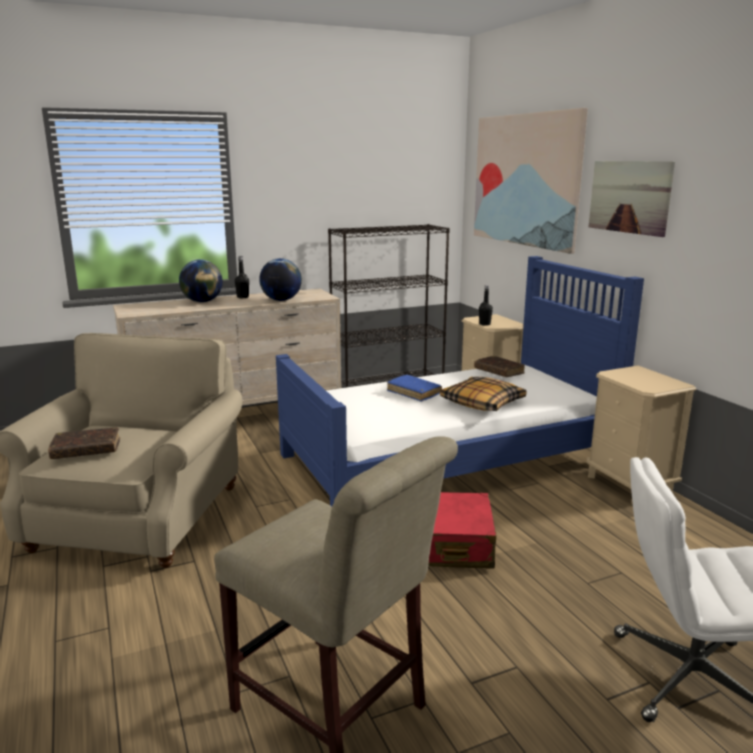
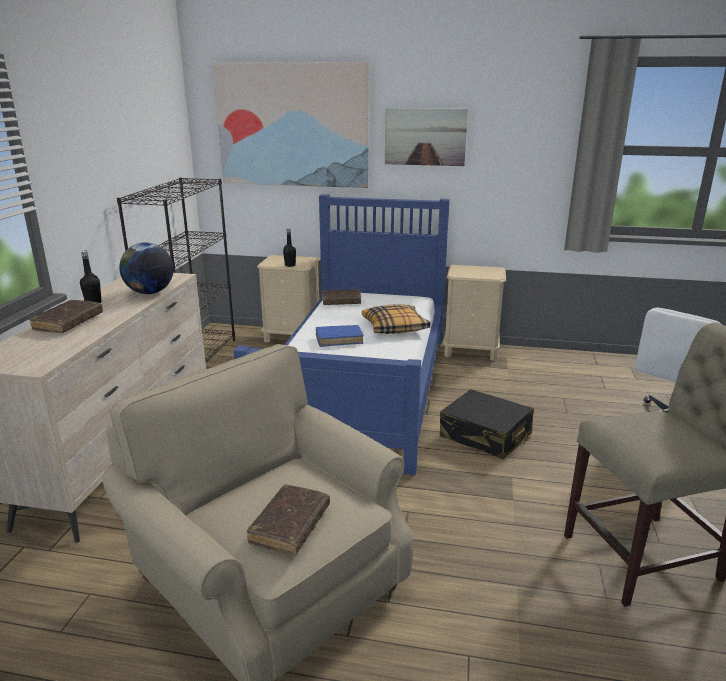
camera: 55 degrees left, 5 degrees up
(202, 302) = (68, 323): globe -> brown book
(453, 545) = (485, 436): red suitcase -> black suitcase

